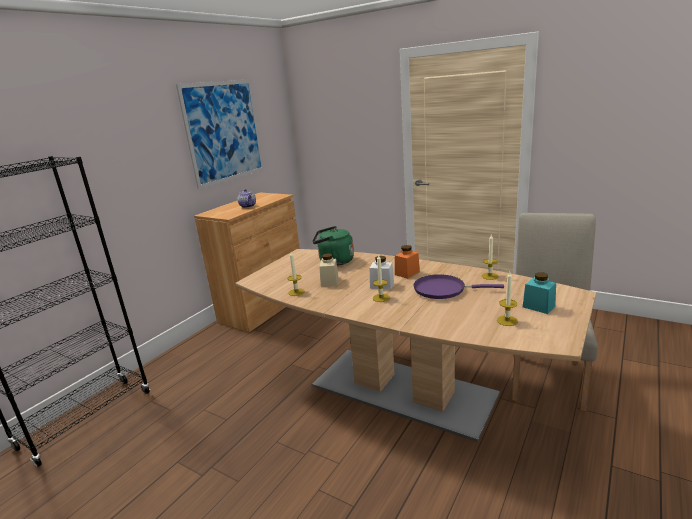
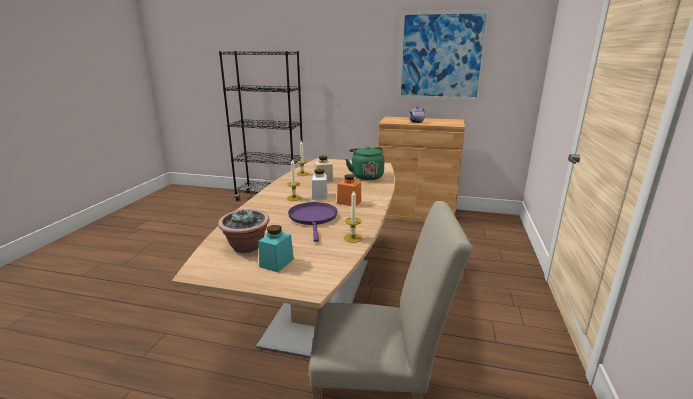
camera: 70 degrees right, 0 degrees up
(507, 321) = (247, 247): candle -> potted plant

